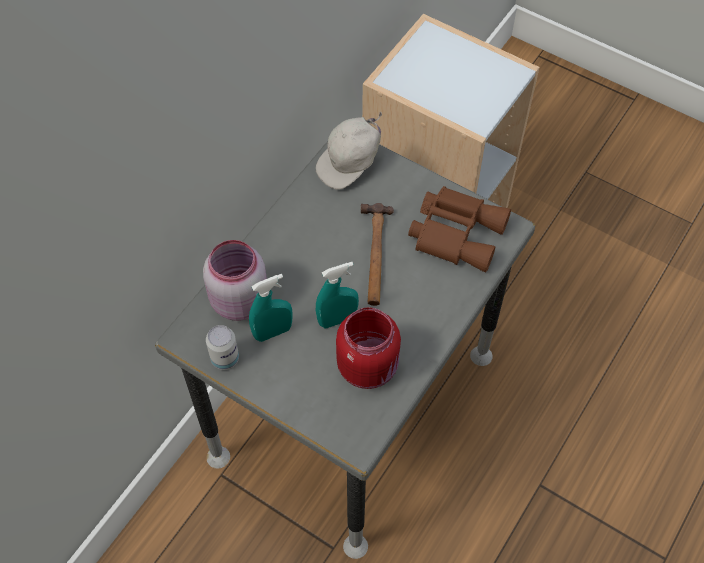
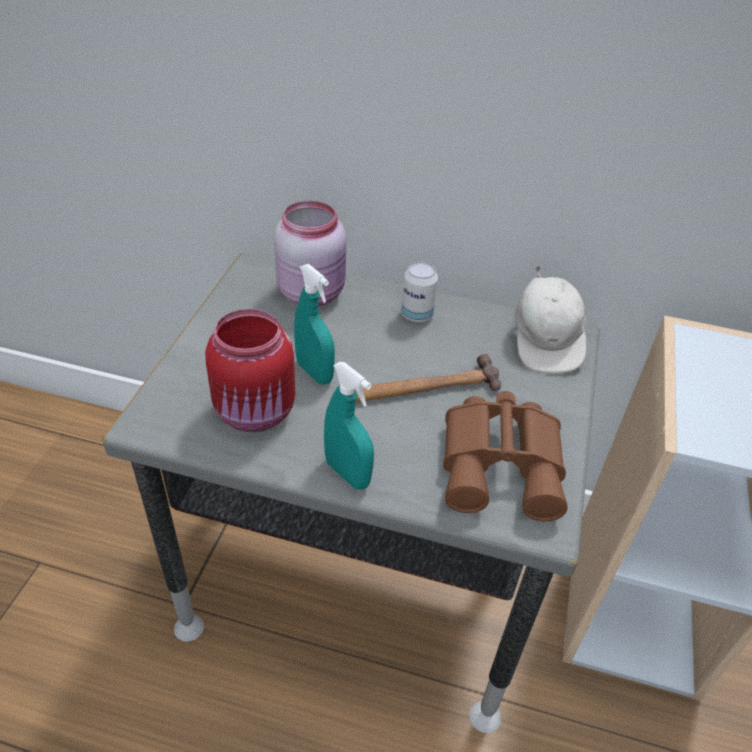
camera: 70 degrees right, 15 degrees down
(225, 359) = (235, 297): can -> can (417, 315)
(273, 332) = (279, 324): turquoise spray bottle -> turquoise spray bottle (347, 473)
(350, 164) = (546, 342): white cap -> white cap turned 120 degrees counterclockwise

